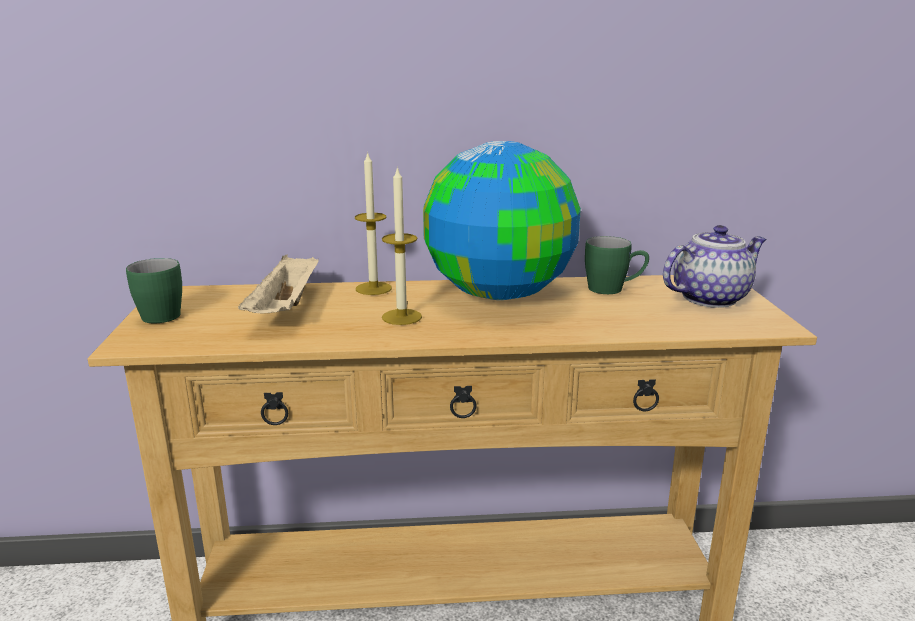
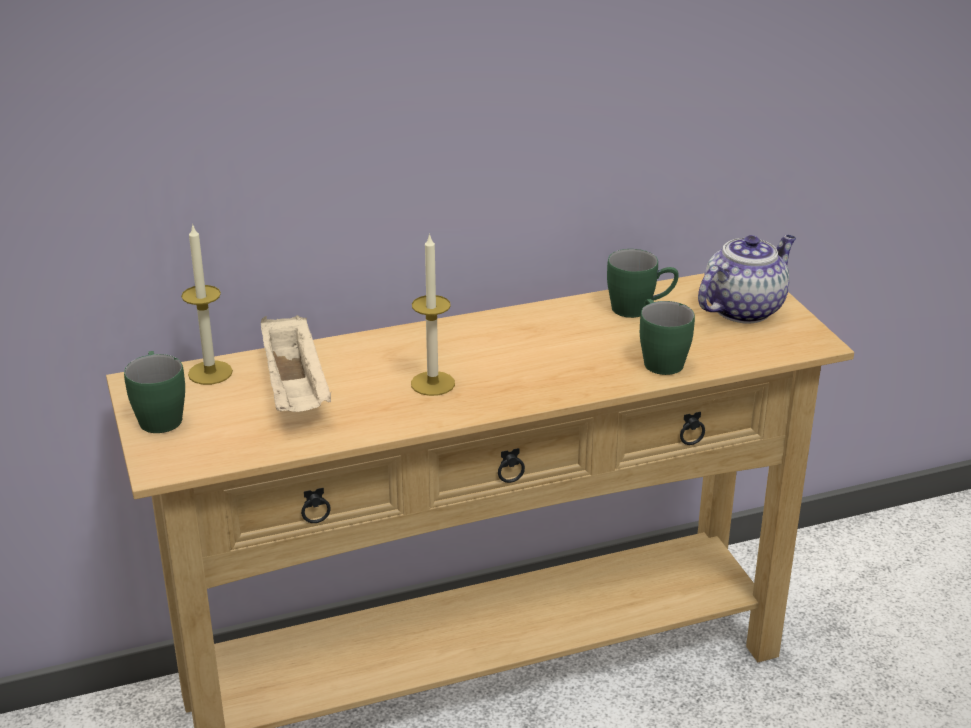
camera: 15 degrees left, 10 degrees up
(373, 288) = (374, 343): candle -> candle (210, 373)
(500, 294) = (521, 332): globe -> none
(616, 322) = (658, 359): none -> green mug

